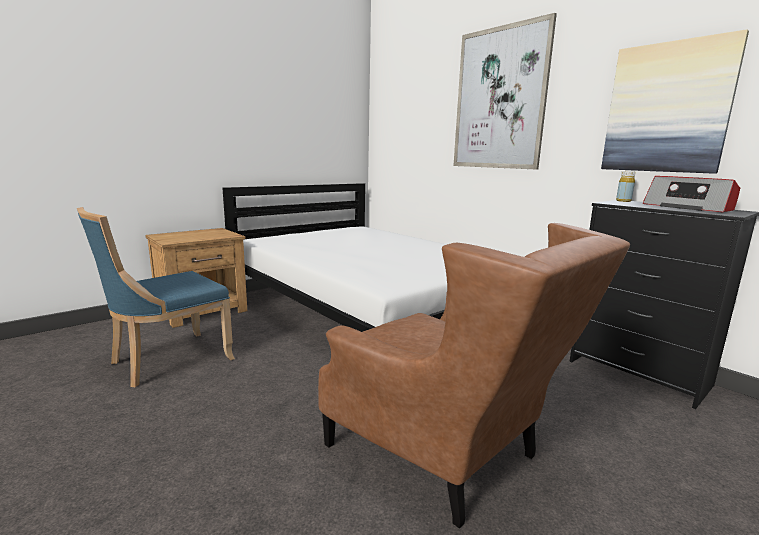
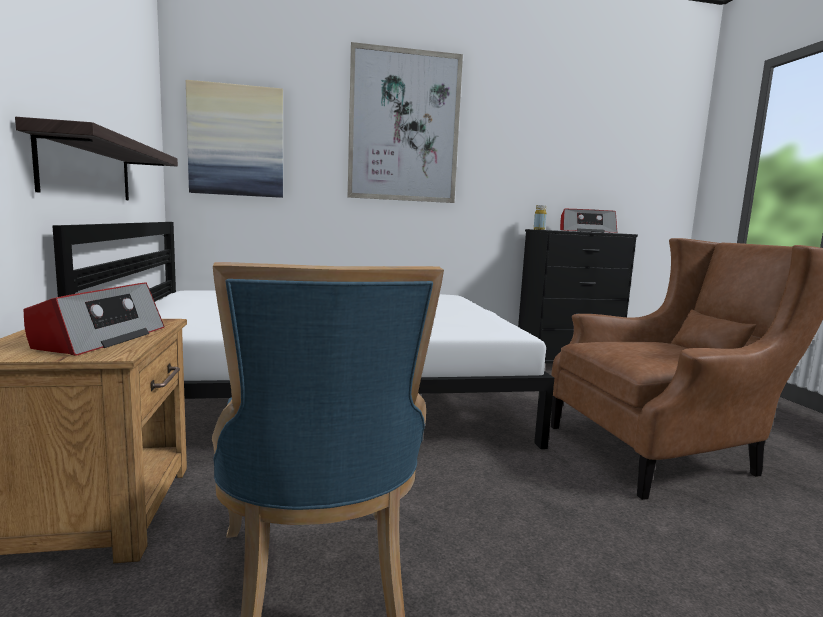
camera: 60 degrees left, 5 degrees down
(192, 237) = (100, 338): none -> radio
(265, 159) = (88, 169): none -> shelf
(667, 108) = (552, 157): picture -> picture (236, 141)

